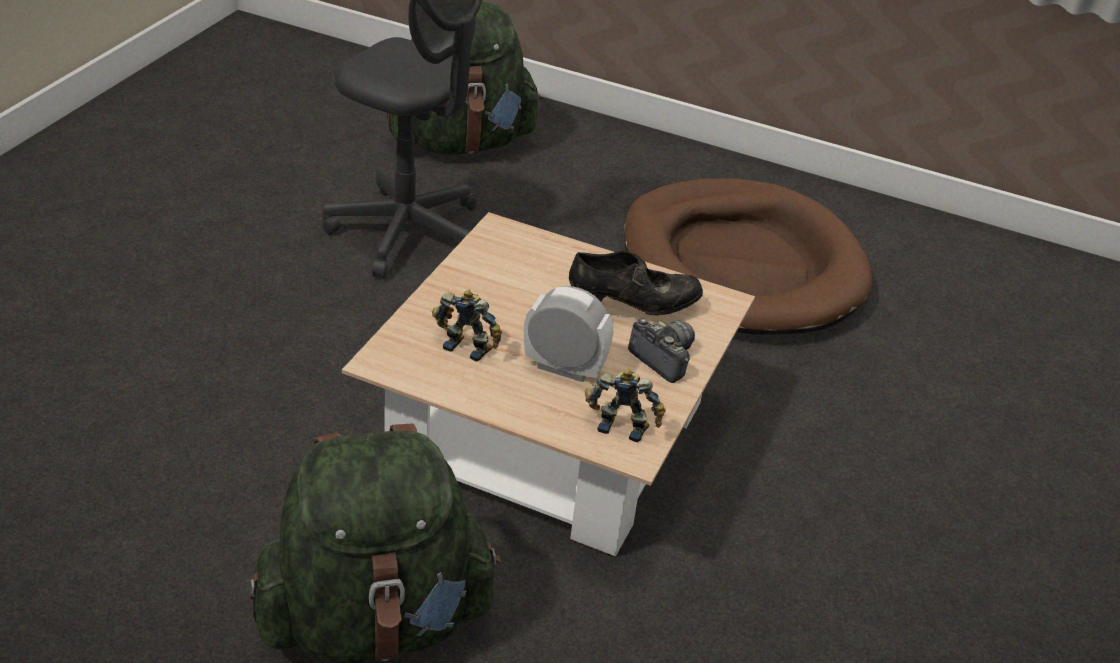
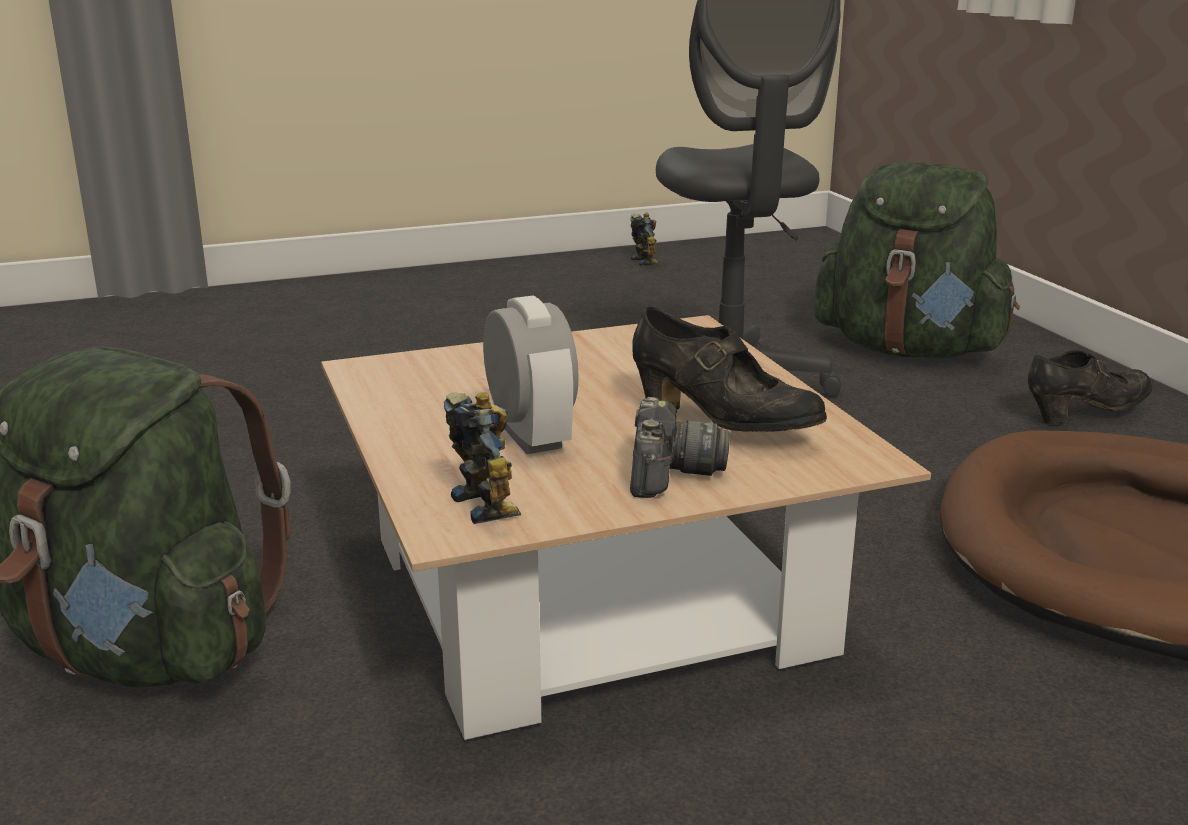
camera: 50 degrees right, 15 degrees down
(468, 345) = (469, 386): toy robot -> toy robot (647, 261)
(614, 164) = (1086, 413): none -> black shoe

